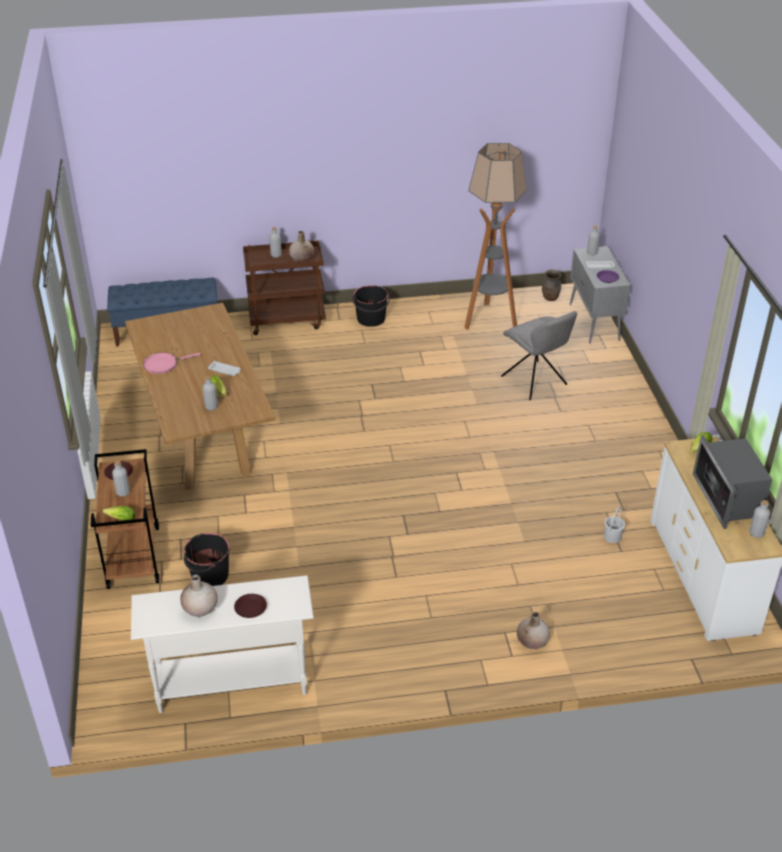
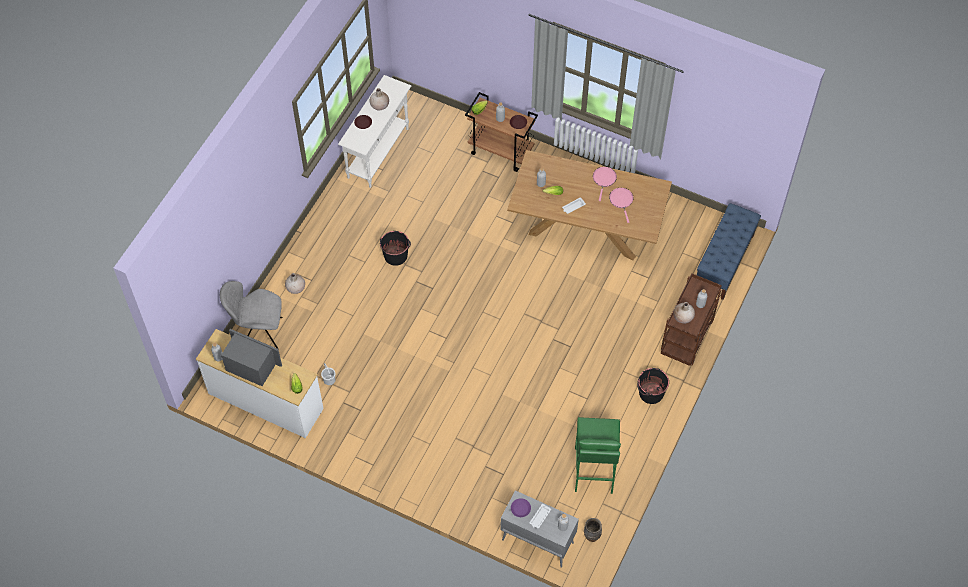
camera: 125 degrees right, 20 degrees up
(184, 342) = (621, 201): none -> pink frying pan
(209, 576) = (459, 177): black bucket -> black bucket (395, 255)
(489, 320) = (593, 470): floor lamp -> green stool
(535, 382) = (498, 446): grey chair -> grey chair (259, 332)

